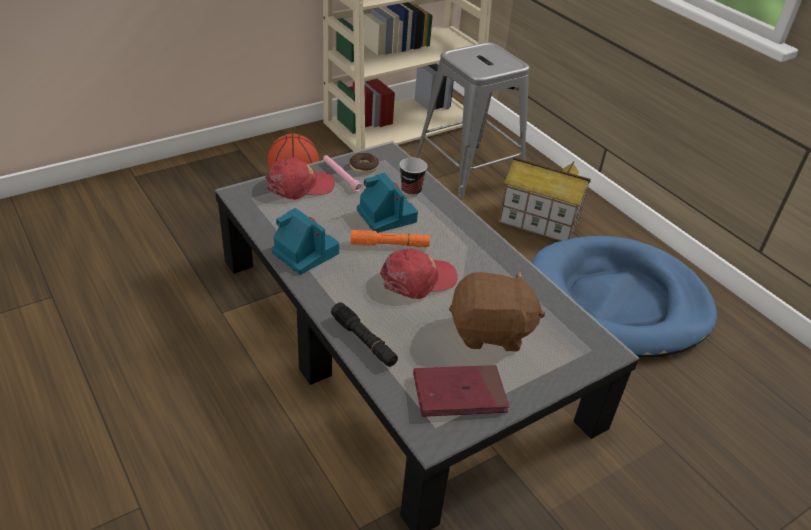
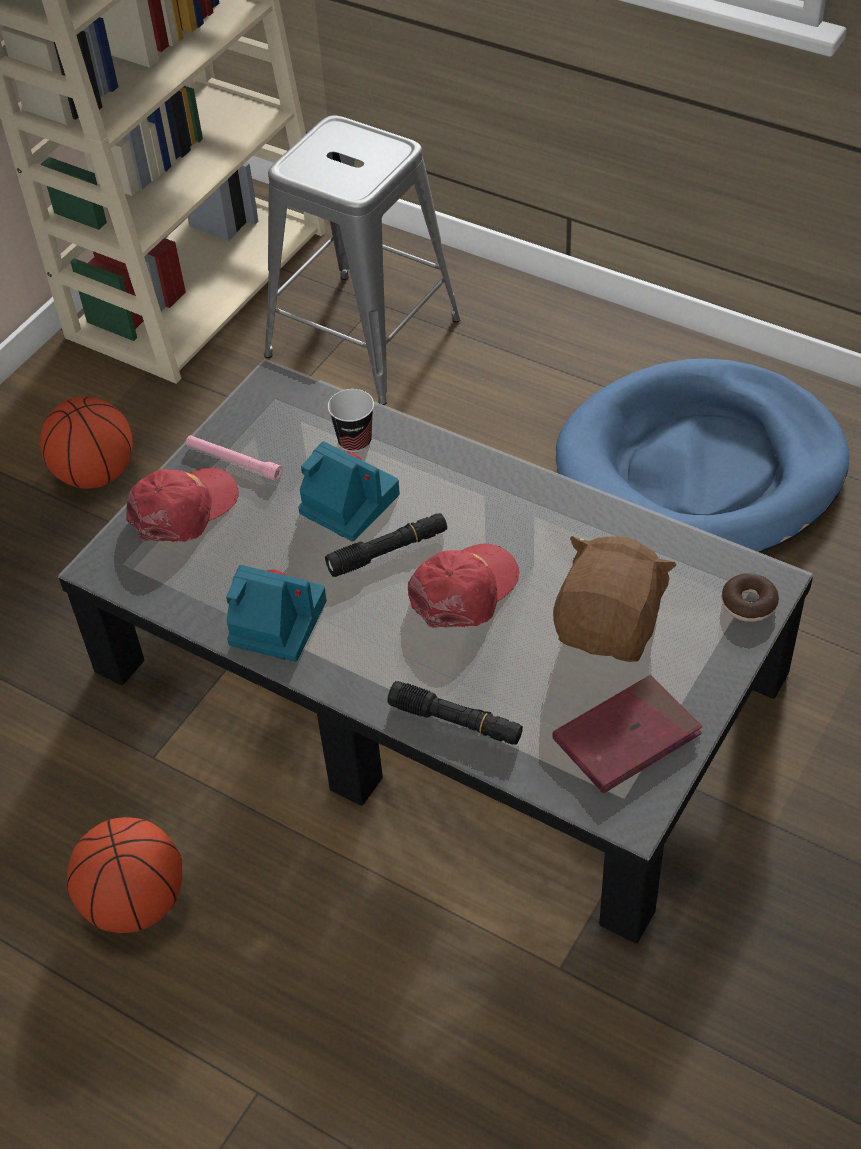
camera: 20 degrees left, 10 degrees up
(157, 377) = (136, 903): none -> basketball
(364, 167) = (256, 430): donut -> donut (748, 603)
(390, 245) = (388, 551): orange flashlight -> black flashlight
(490, 332) = (610, 626): brown plush toy -> brown plush toy turned 45 degrees counterclockwise
(538, 221) = (517, 381): toy house -> none

